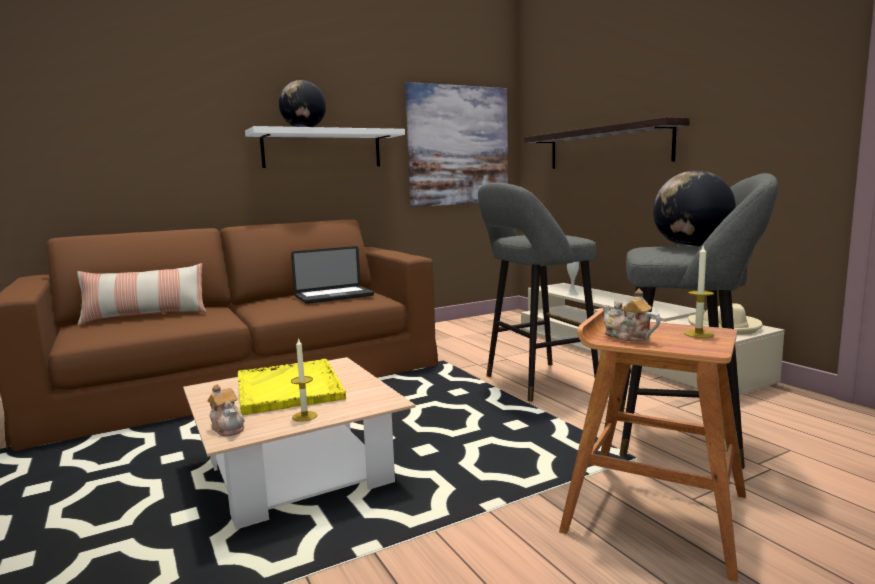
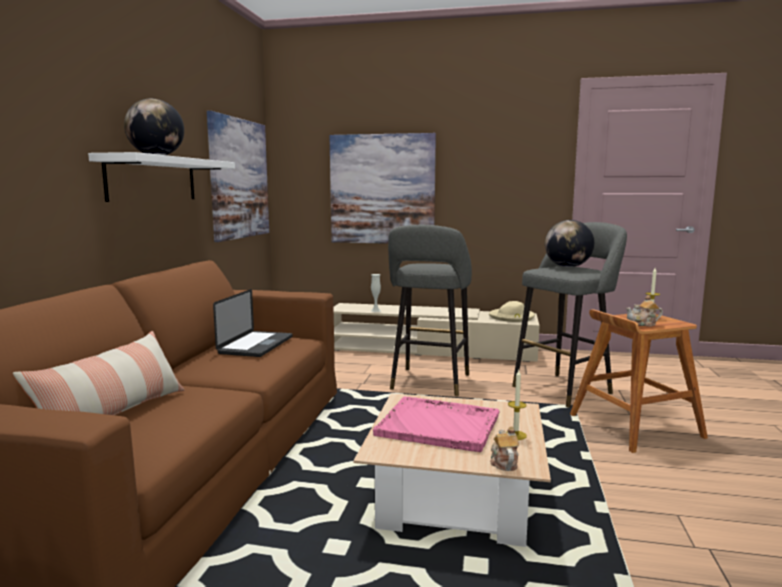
camera: 50 degrees left, 0 degrees up
(228, 427) = (503, 462): teapot -> teapot turned 90 degrees counterclockwise
(289, 388) = (439, 426): yellow tray -> pink tray
(607, 147) = (382, 189): shelf -> picture

